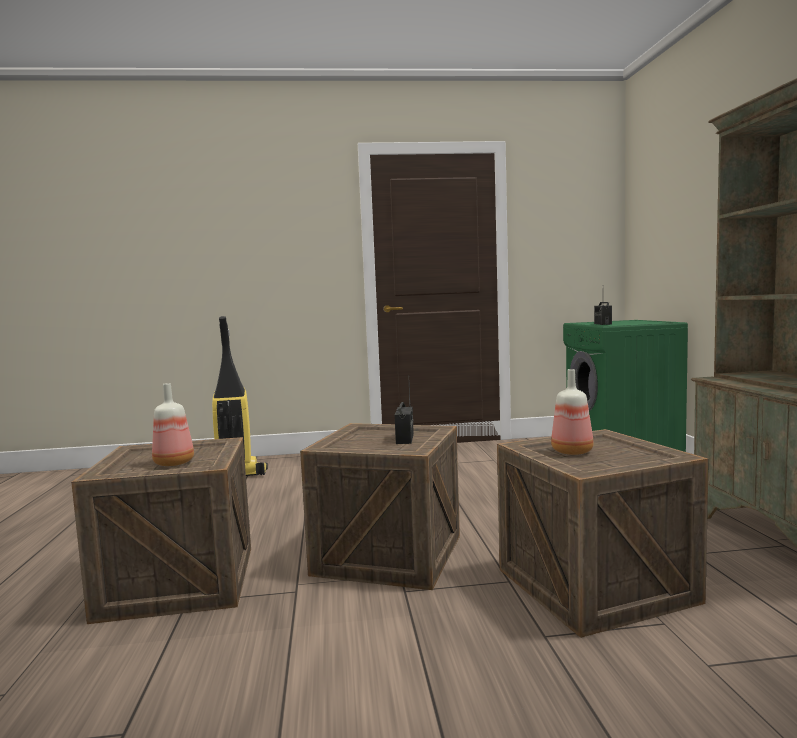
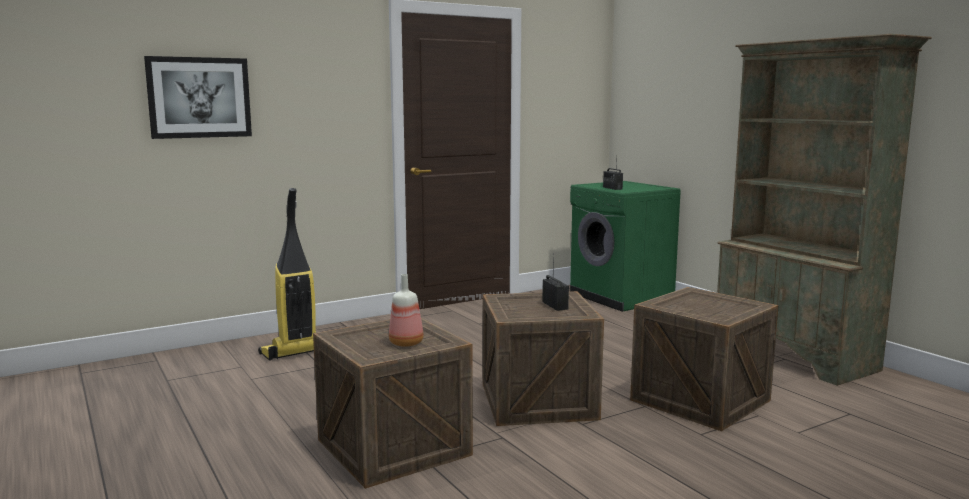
camera: 25 degrees left, 5 degrees up
(178, 242) = (199, 97): none -> picture
(572, 451) = (690, 306): bottle -> none

